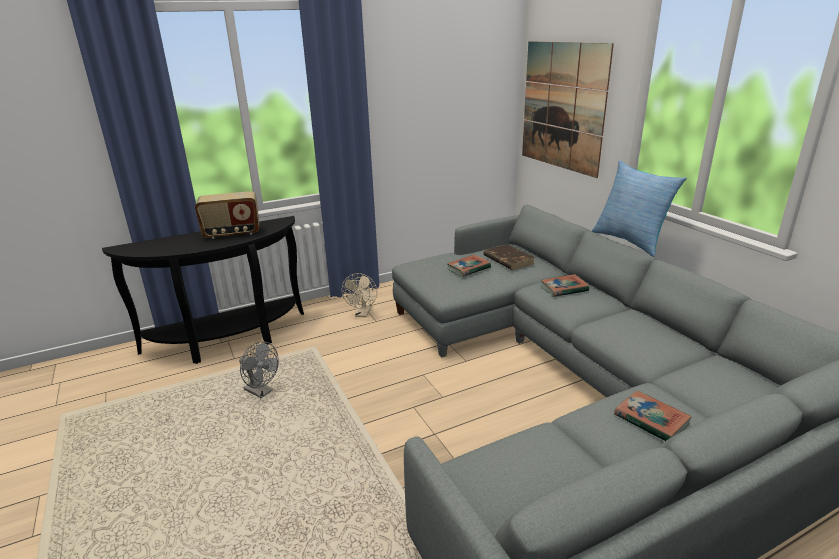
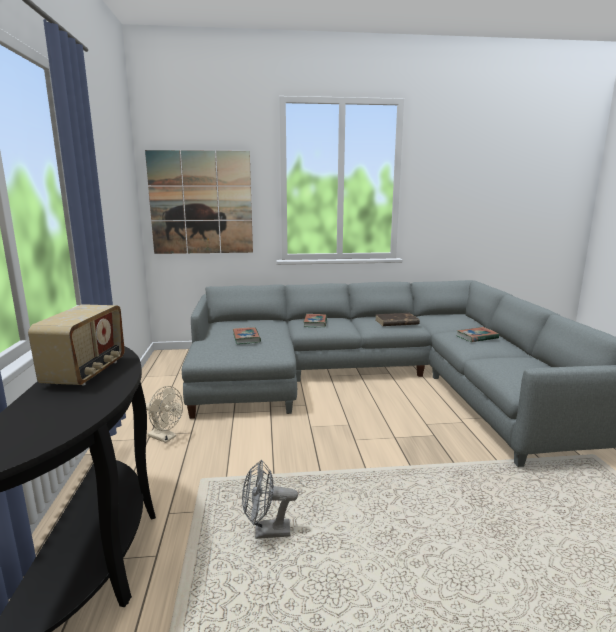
camera: 70 degrees left, 10 degrees down
(262, 392) = (266, 532): grey fan -> grey fan turned 150 degrees counterclockwise
(508, 259) = (248, 325): brown book -> brown book (396, 322)
(631, 241) = (316, 282): pillow -> none

